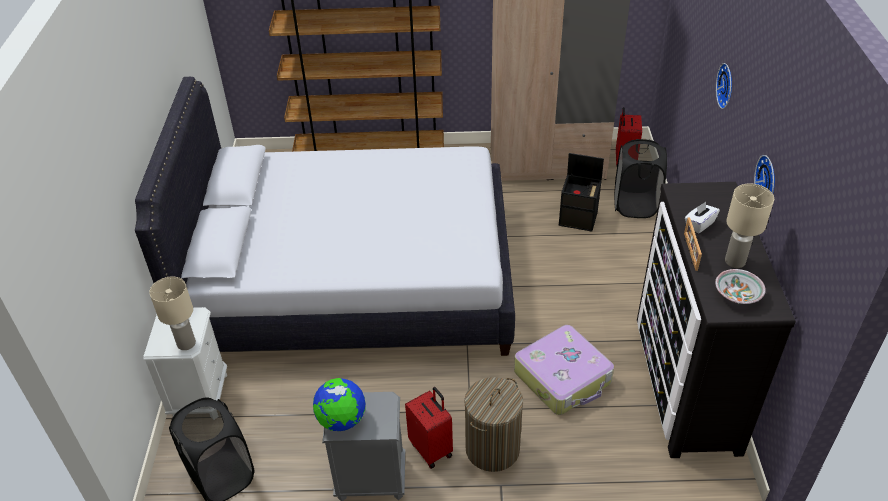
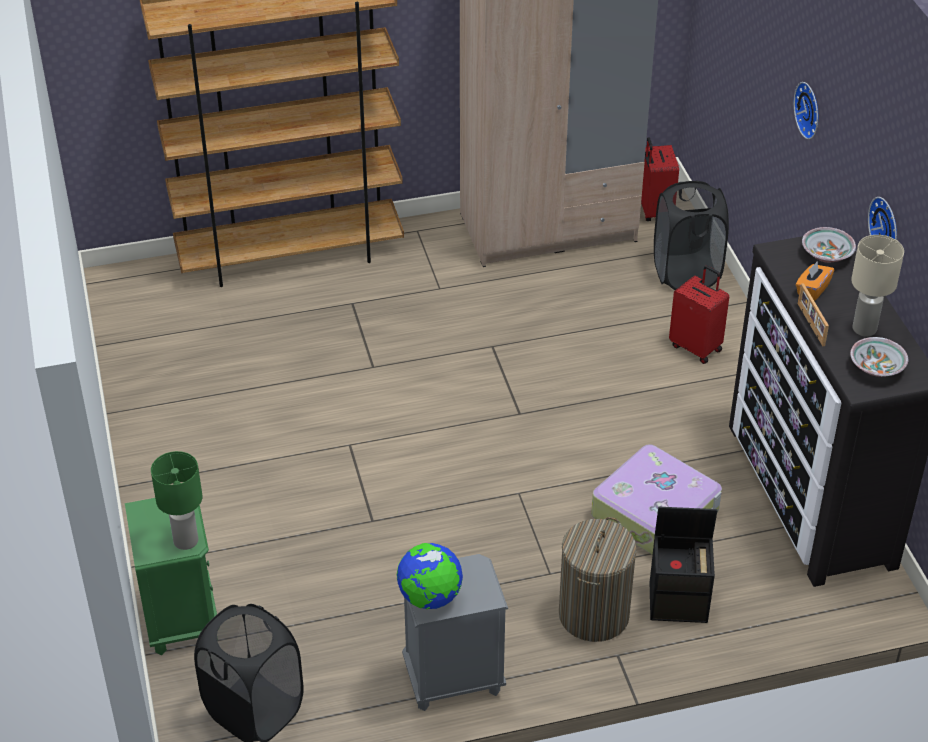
camera: 15 degrees left, 0 degrees up
(186, 344) = (185, 541): beige table lamp -> green table lamp
(200, 396) = (180, 619): white nightstand -> green nightstand
(354, 281) = (334, 433): white bed -> none
(432, 449) = (517, 628): red suitcase -> red suitcase (696, 347)
(579, 219) = (615, 302): black storage box -> black storage box (679, 601)
(699, 224) = (812, 290): white tissue box -> orange tissue box
(718, 199) = (826, 255): none -> bowl

